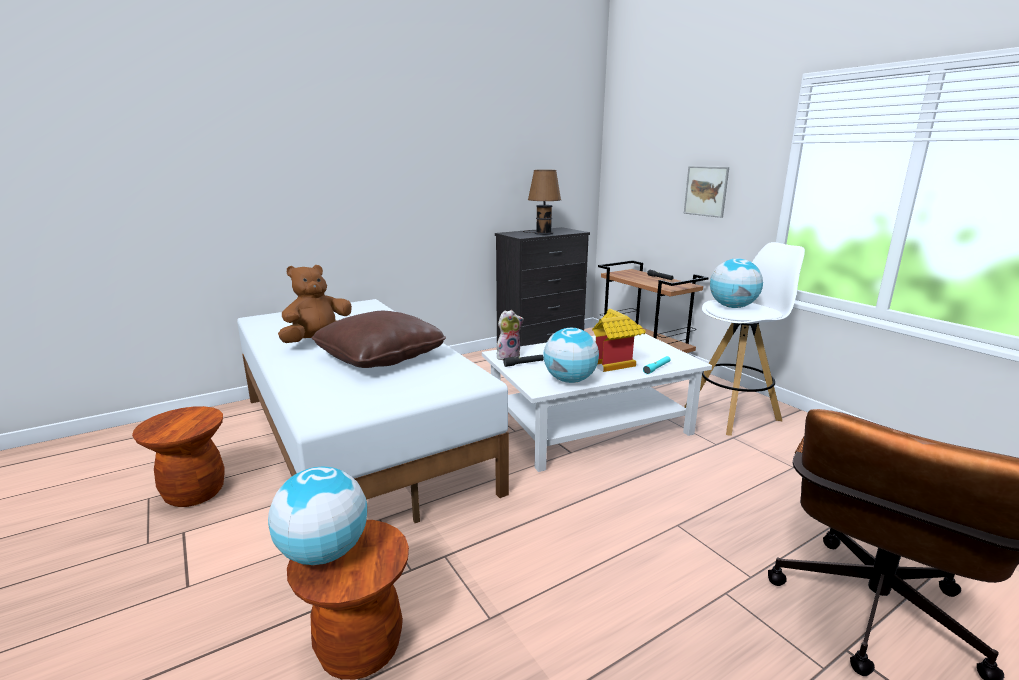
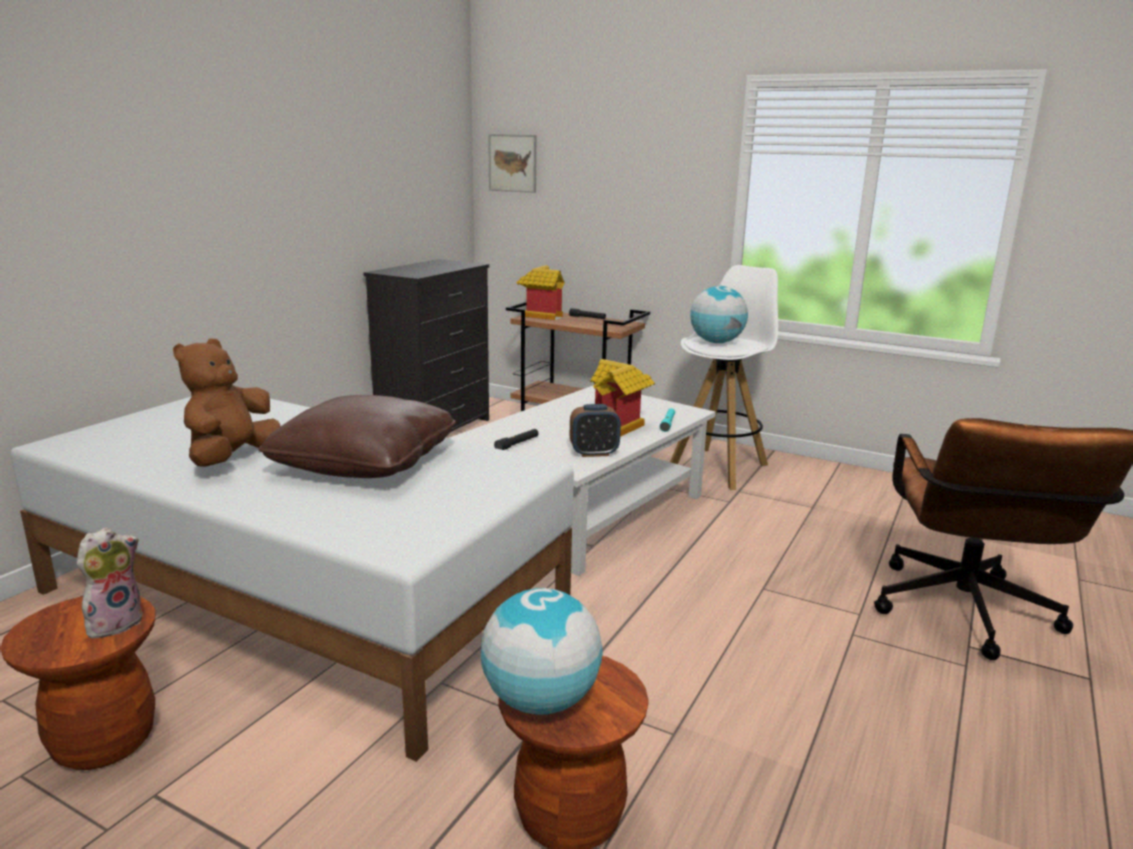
camera: 30 degrees left, 0 degrees up
(508, 356) = (487, 439): plush toy -> plush toy (115, 622)
(542, 233) = (431, 269): brown table lamp -> none
(570, 380) = (594, 453): globe -> alarm clock
(626, 273) = (540, 315): none -> toy house
(706, 191) = (636, 207): picture -> picture (512, 163)

